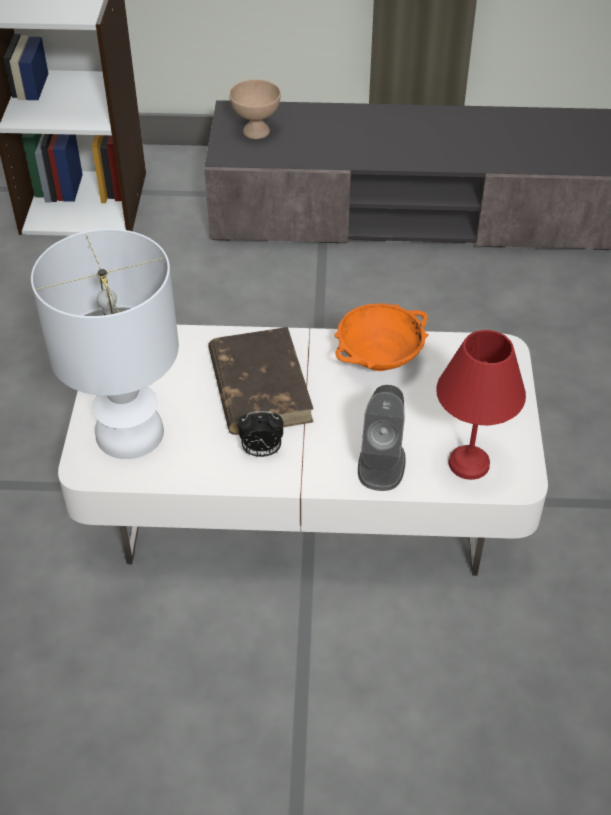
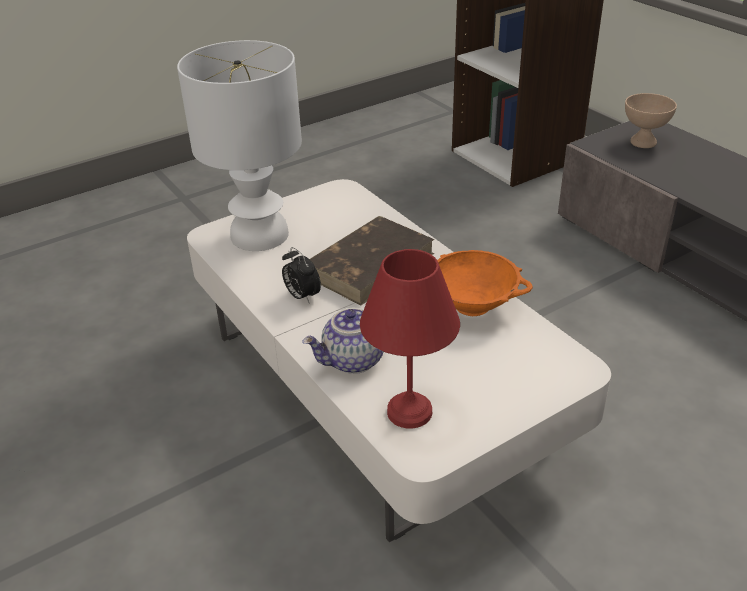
camera: 55 degrees right, 10 degrees down
(381, 463) = (354, 361): grey speaker -> teapot

